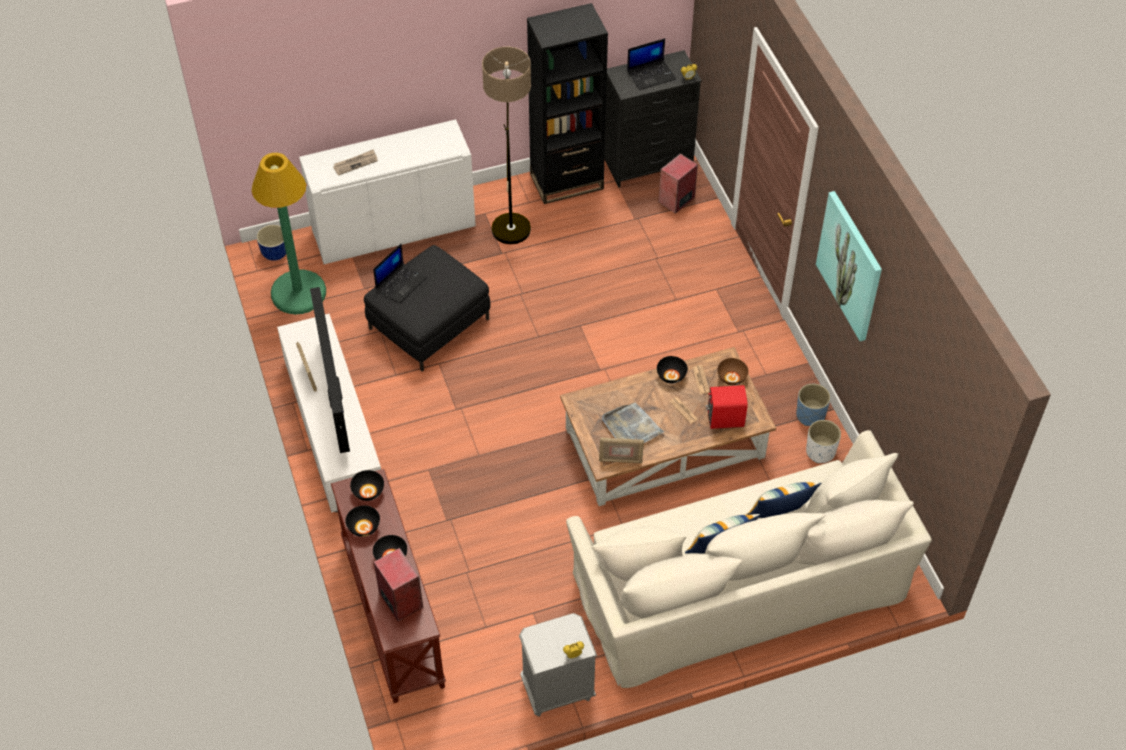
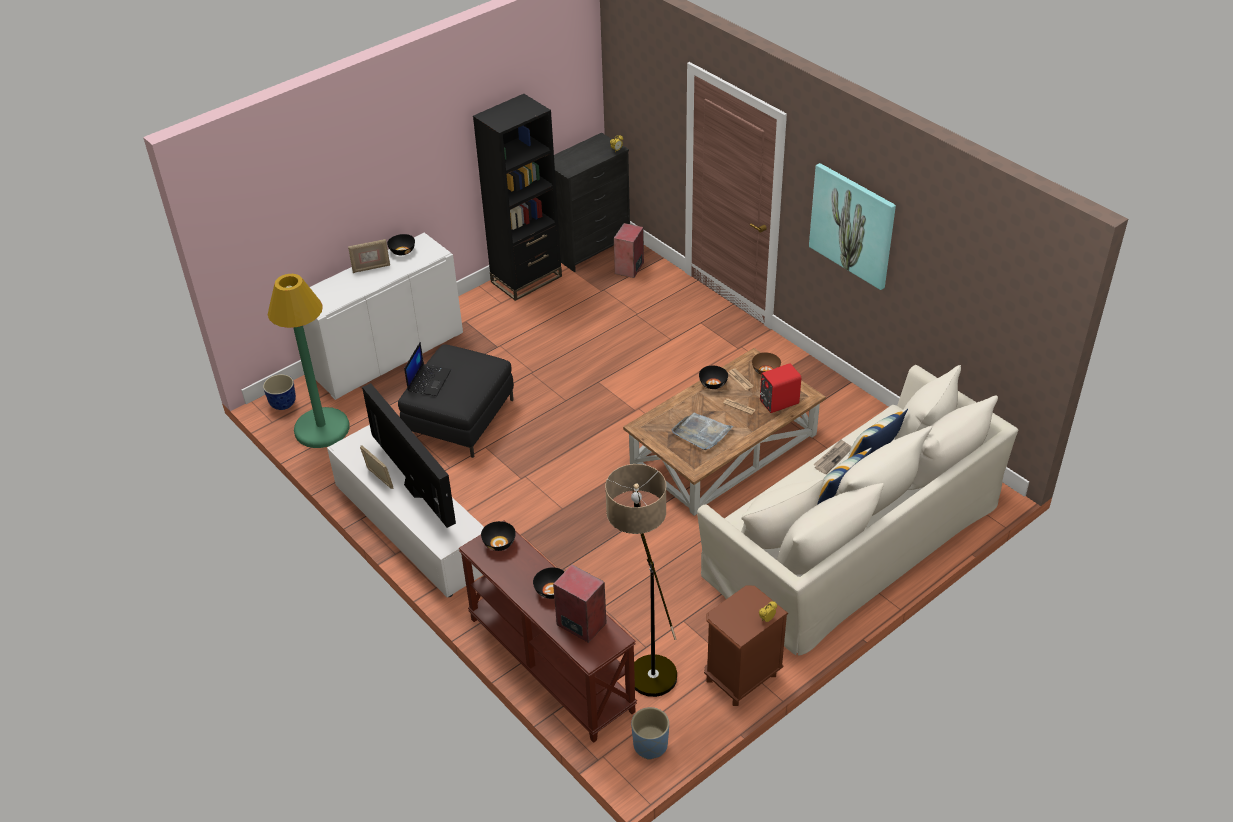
camera: 20 degrees left, 10 degrees down
(355, 163) = (348, 287): newspaper -> newspaper (832, 457)
(364, 527) = (511, 573): black bowl -> black bowl (402, 251)
(511, 218) = (491, 318): floor lamp -> floor lamp (645, 661)
(557, 690) = (741, 678): grey nightstand -> brown nightstand
(620, 460) = (706, 460): picture frame -> picture frame (371, 268)
(651, 75) = (584, 155): laptop -> none
(810, 415) = (835, 392): blue planter -> blue planter (650, 745)
(820, 452) = (860, 416): white planter -> none

